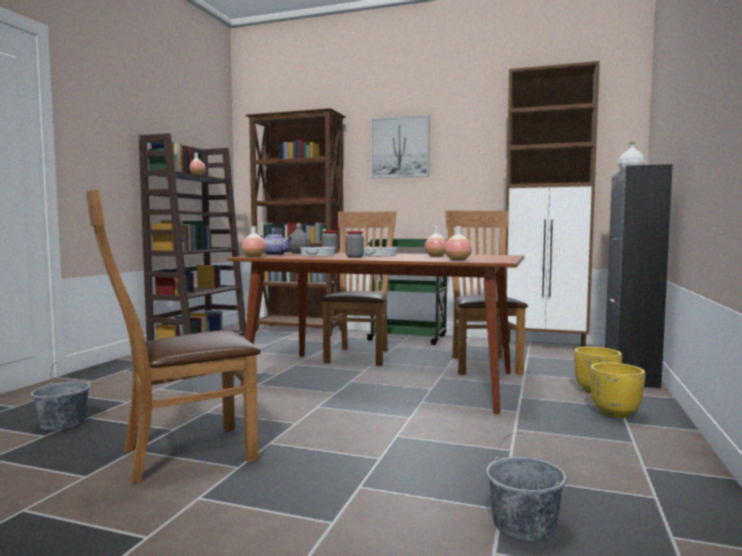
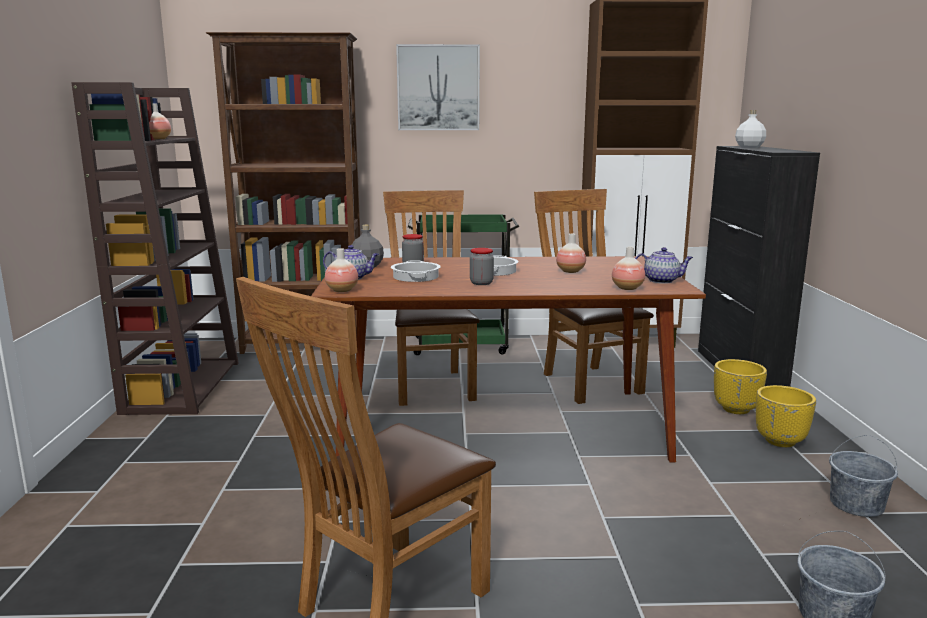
camera: 20 degrees left, 10 degrees up
(63, 423) = (153, 584): grey bucket -> grey bucket (857, 504)
(497, 259) = (662, 281): none -> teapot

